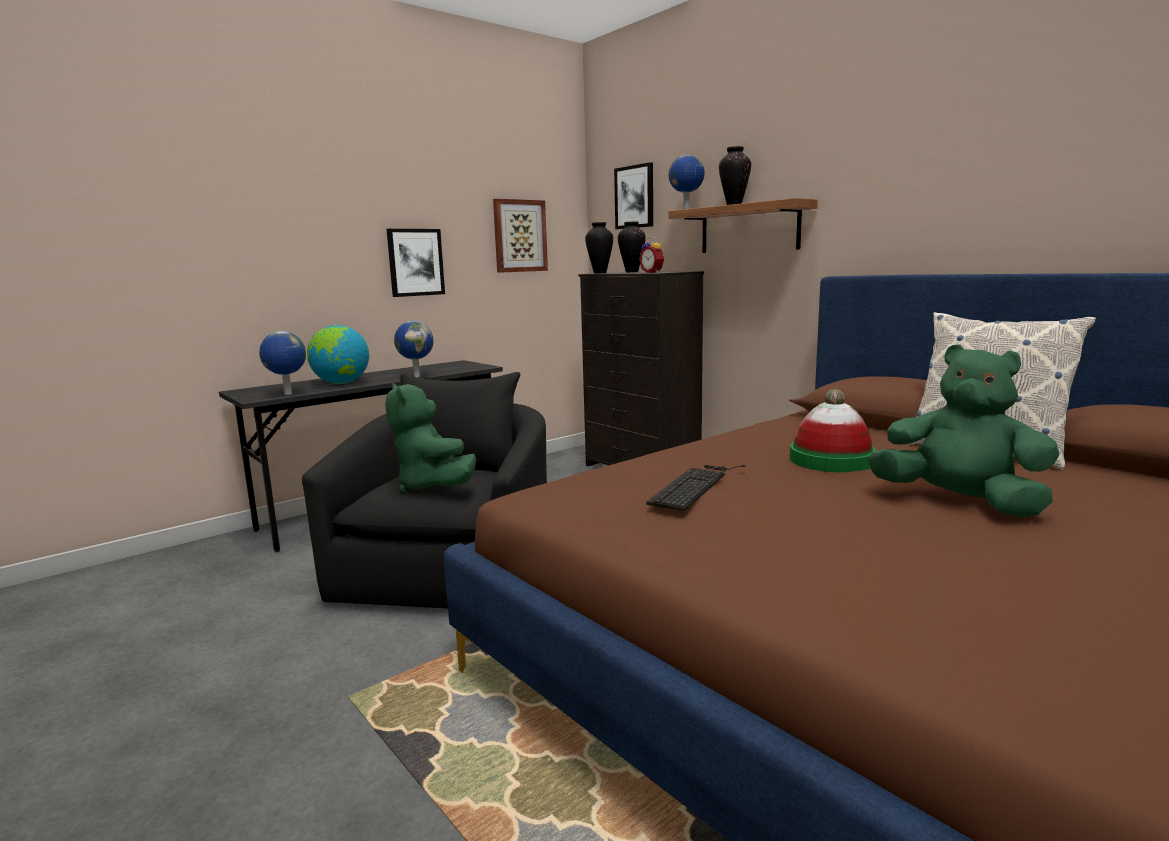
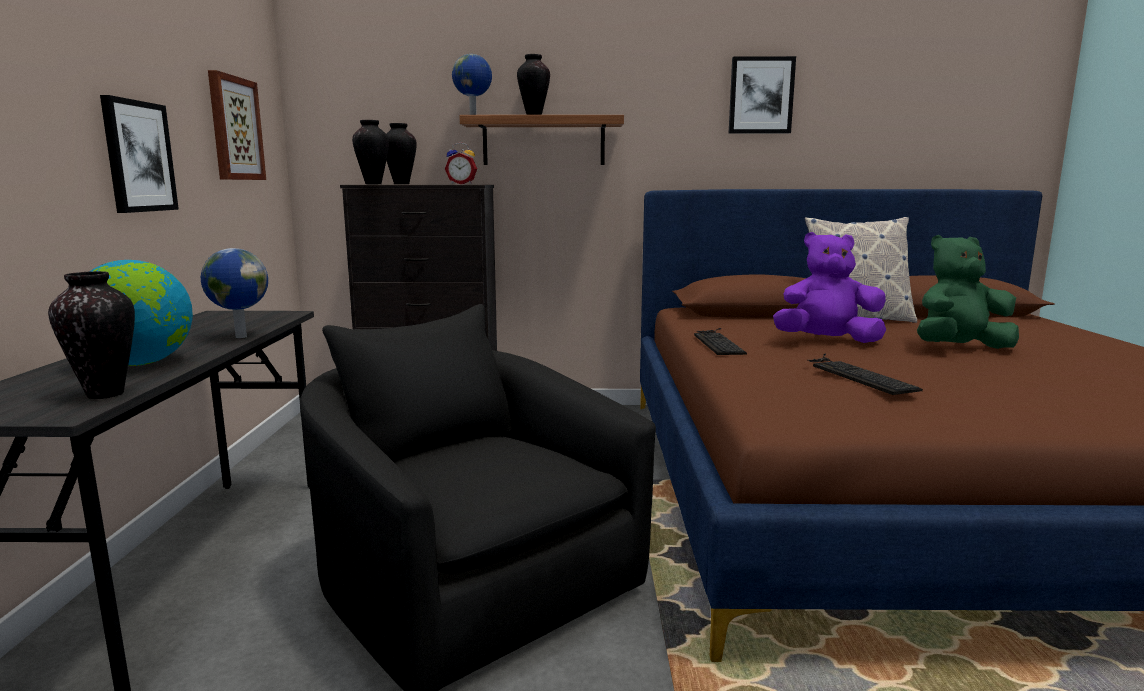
camera: 50 degrees left, 0 degrees up
(288, 394) = (106, 394): globe -> vase
(432, 486) = (509, 467): green plush toy -> none
(635, 197) = (373, 94): picture -> picture (761, 95)
(727, 438) = (717, 342): none -> keyboard
(831, 460) = (826, 341): hat -> purple plush toy

